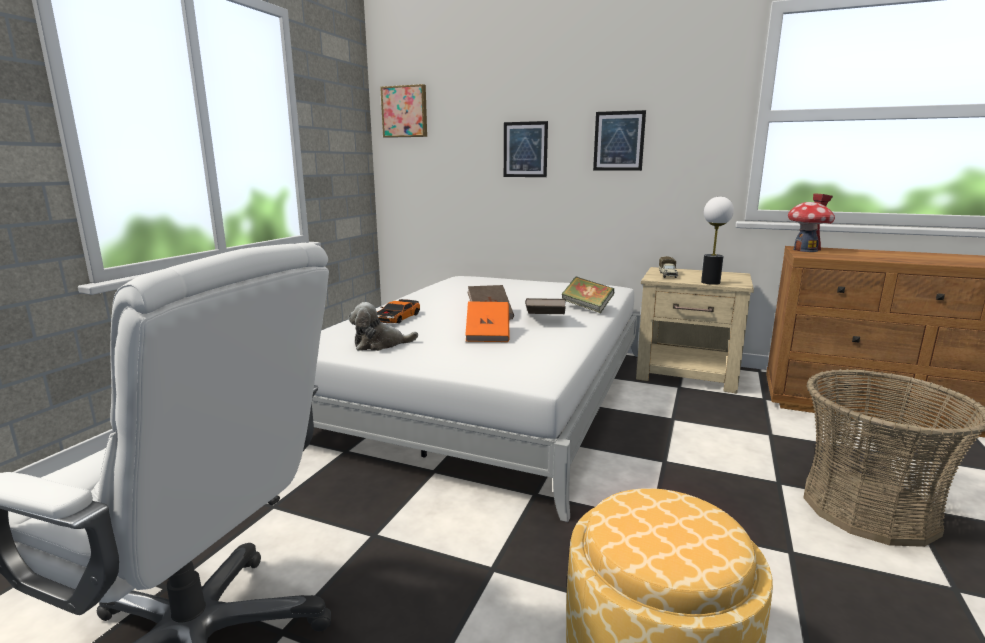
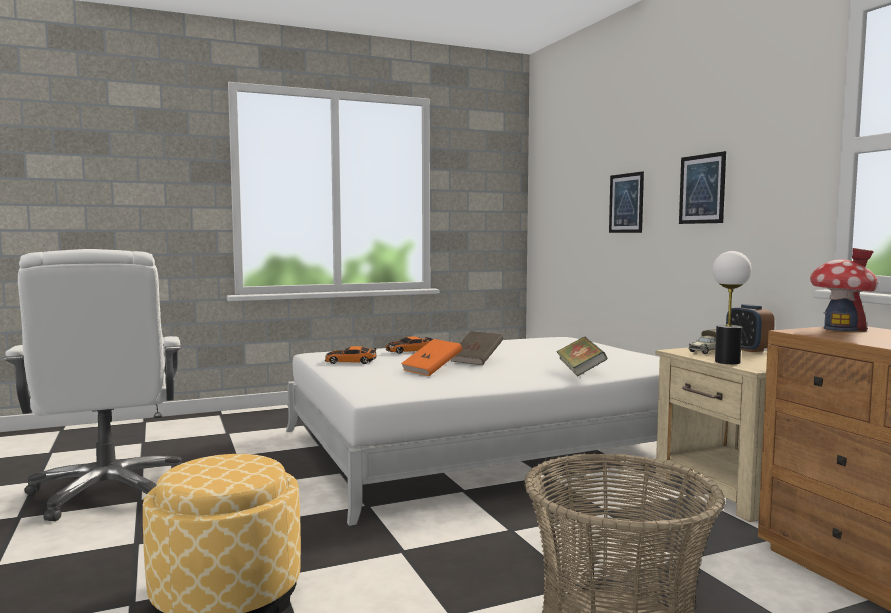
camera: 45 degrees right, 10 degrees down
(380, 344) = (351, 361): plush toy -> toy car
(405, 112) = (547, 171): picture -> none
(545, 319) = (510, 370): brown book -> none
(678, 270) = (748, 349): none -> alarm clock

